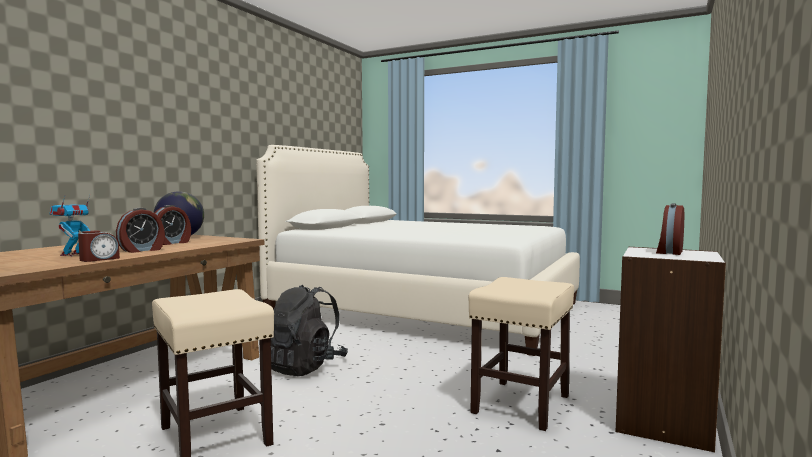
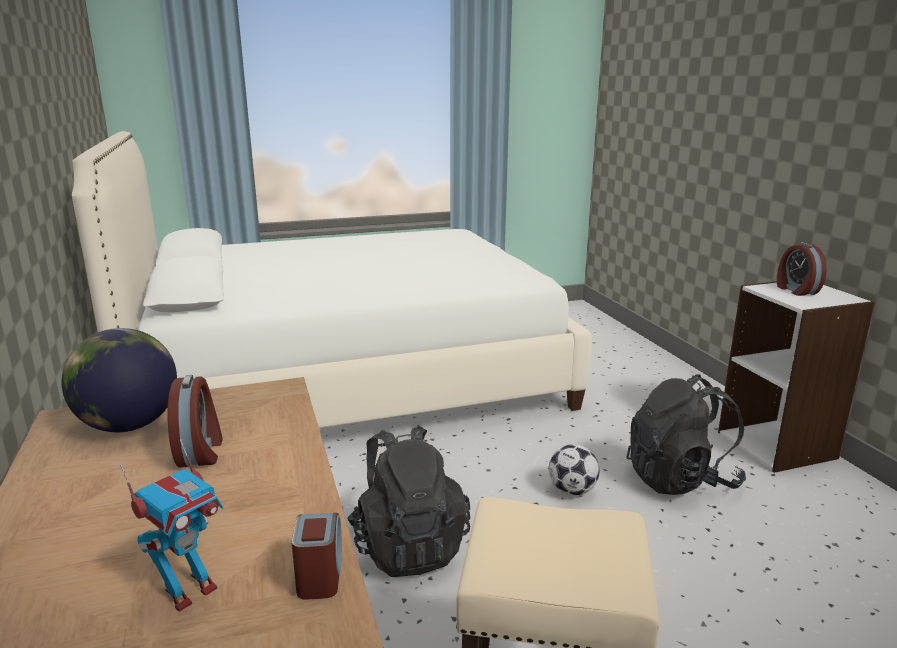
camera: 45 degrees left, 15 degrees up
(73, 255) = (189, 591): toy robot -> toy robot turned 120 degrees counterclockwise
(142, 250) = (259, 502): alarm clock -> none
(433, 381) = (572, 490): none -> football
(521, 404) = (680, 479): beige stool -> black backpack

